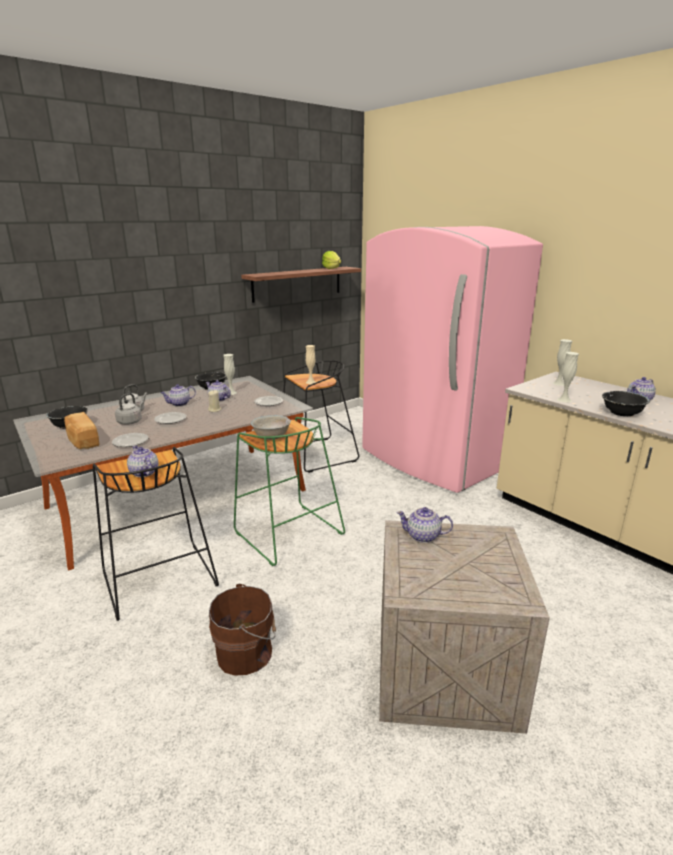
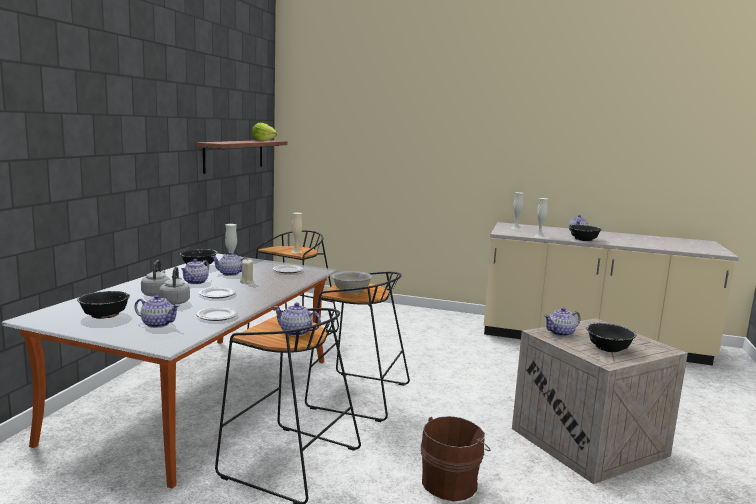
camera: 35 degrees left, 10 degrees down
(82, 441) = (157, 324): bread -> teapot
(287, 533) = (356, 396): green stool -> black stool
(433, 460) = (399, 318): pink fridge -> none
(445, 574) = (608, 348): none -> black bowl

